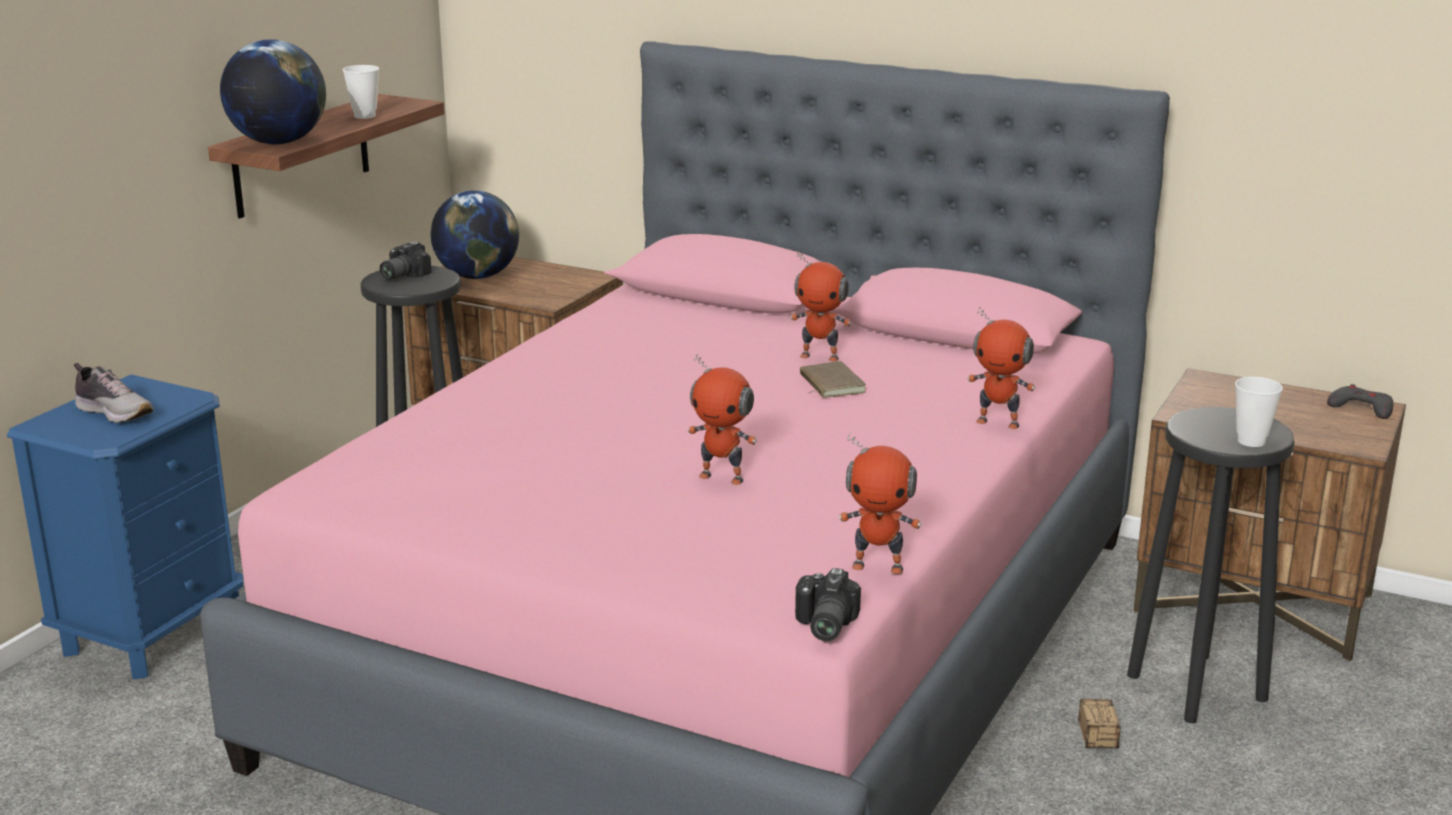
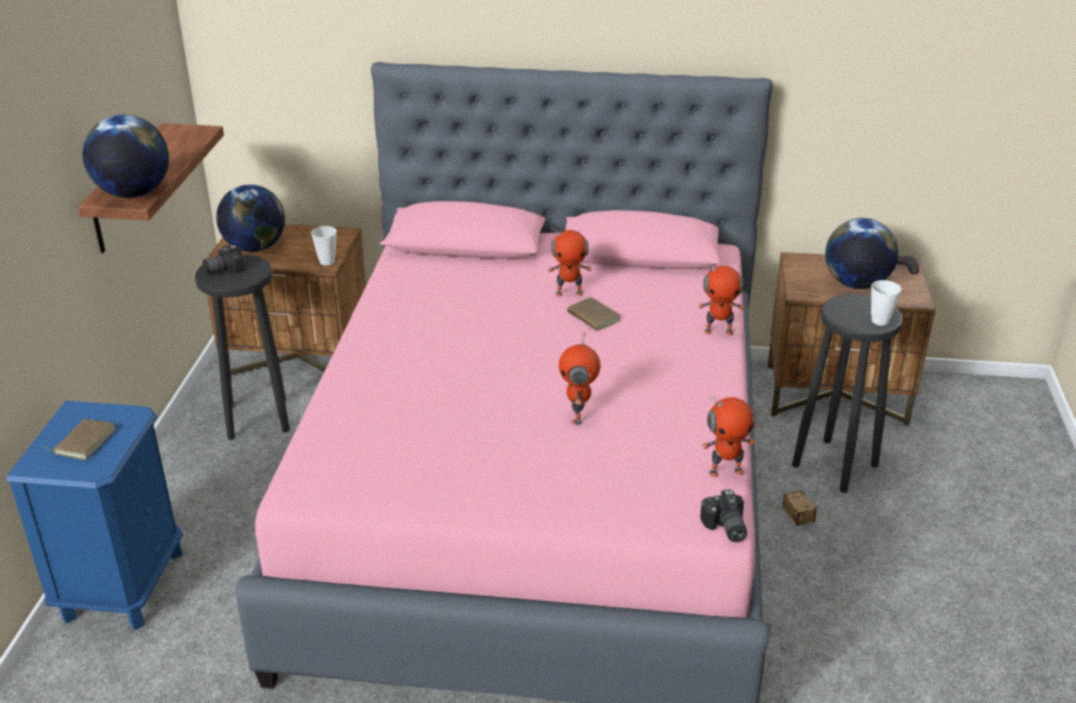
camera: 20 degrees left, 10 degrees up
(115, 412) = (83, 441): shoe -> brown book
(364, 116) = (175, 152): cup -> cup (327, 262)
(401, 275) = (223, 269): camera -> camera turned 45 degrees clockwise
(722, 477) = (578, 415): toy robot -> toy robot turned 90 degrees clockwise
(1277, 417) = (856, 284): none -> globe

